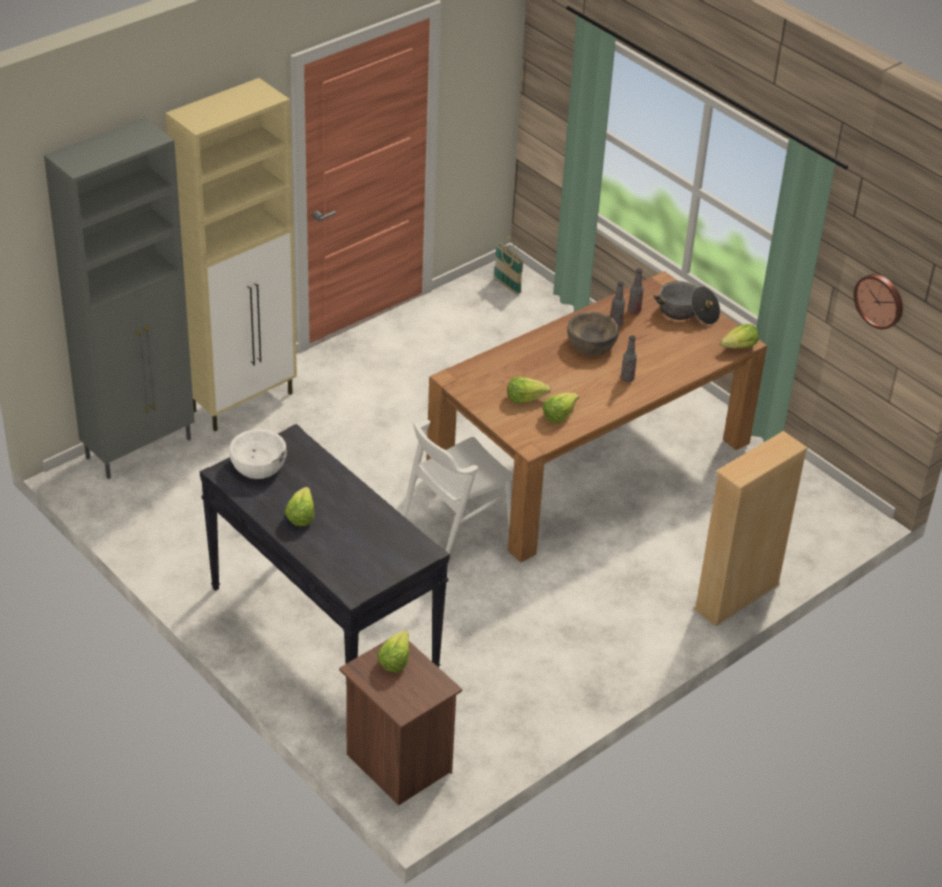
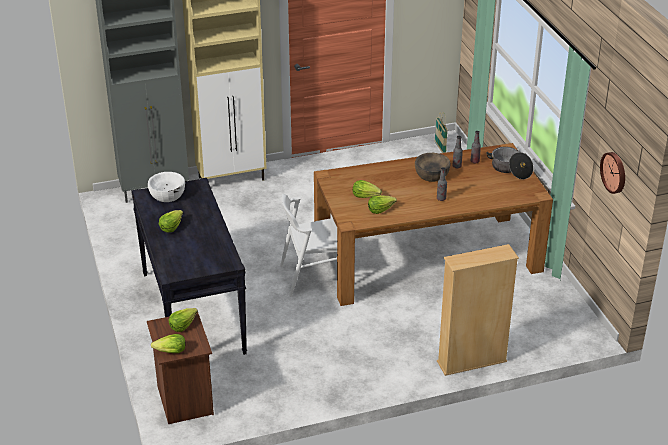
camera: 25 degrees right, 5 degrees down
(739, 347) = (532, 196): lettuce -> lettuce (170, 351)

